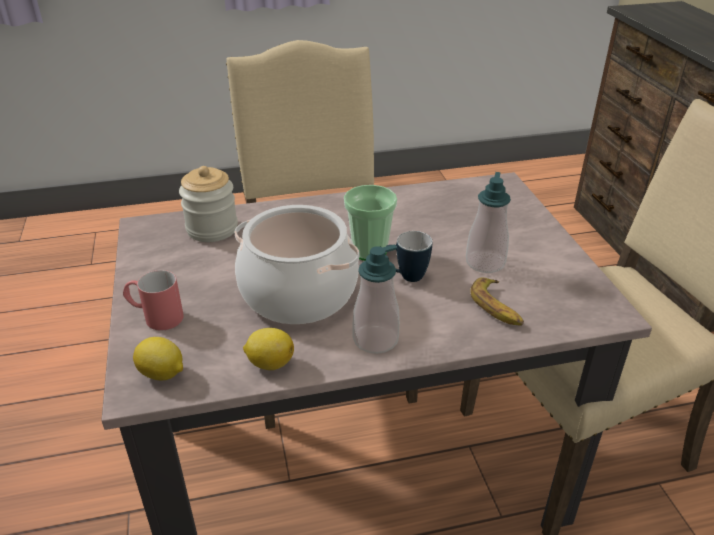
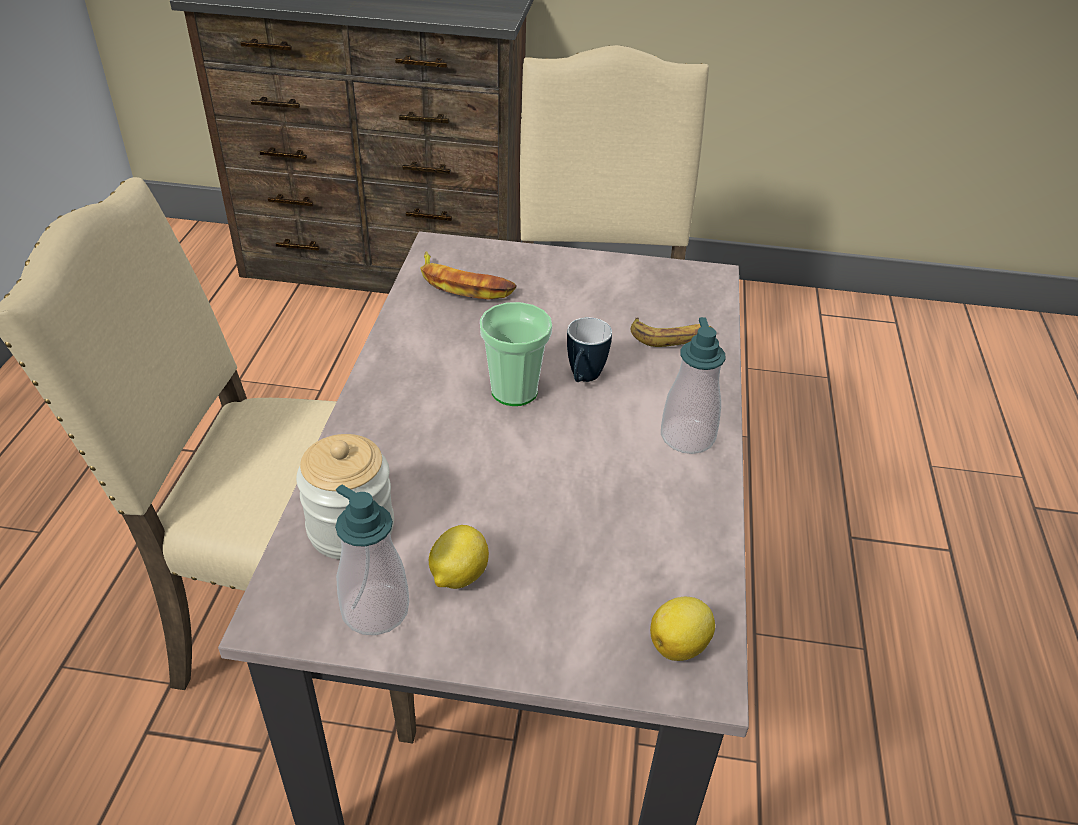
camera: 70 degrees left, 5 degrees up
(155, 317) = (549, 634): red mug -> none
(269, 363) = (695, 534): lemon -> lemon (458, 576)
(299, 293) = (569, 475): cooking pot -> none
(470, 203) = (464, 284): none -> banana
(485, 262) = (589, 316): soap dispenser -> soap dispenser (375, 610)

